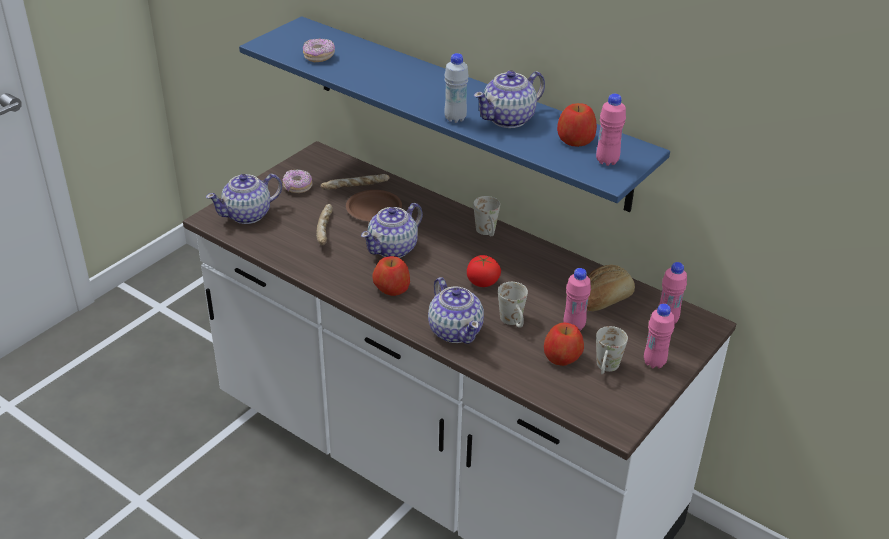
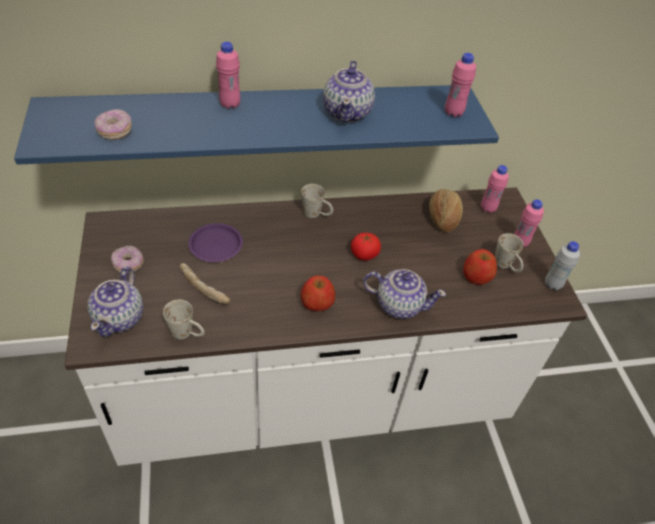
camera: 50 degrees left, 10 degrees up
(356, 188) = (178, 236): bread -> none
(374, 210) = (216, 246): brown plate -> purple plate
(393, 248) = (274, 269): teapot -> none
(455, 119) = (313, 132): white bottle -> white bottle (552, 285)
(513, 322) = (421, 272): white mug -> white mug (187, 333)
(574, 326) = (453, 249): pink bottle -> pink bottle (230, 104)
(576, 139) = (411, 106): apple -> none

